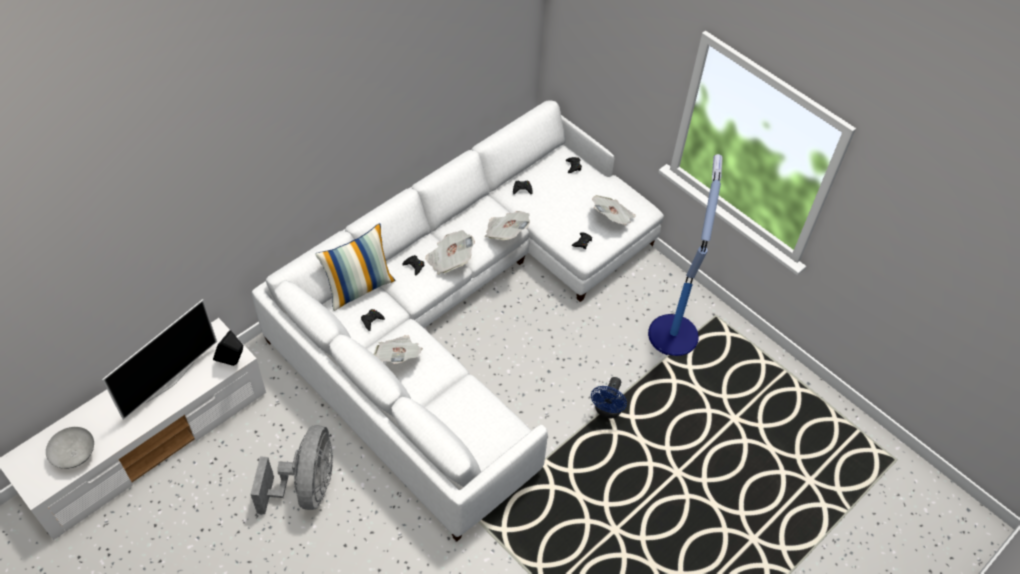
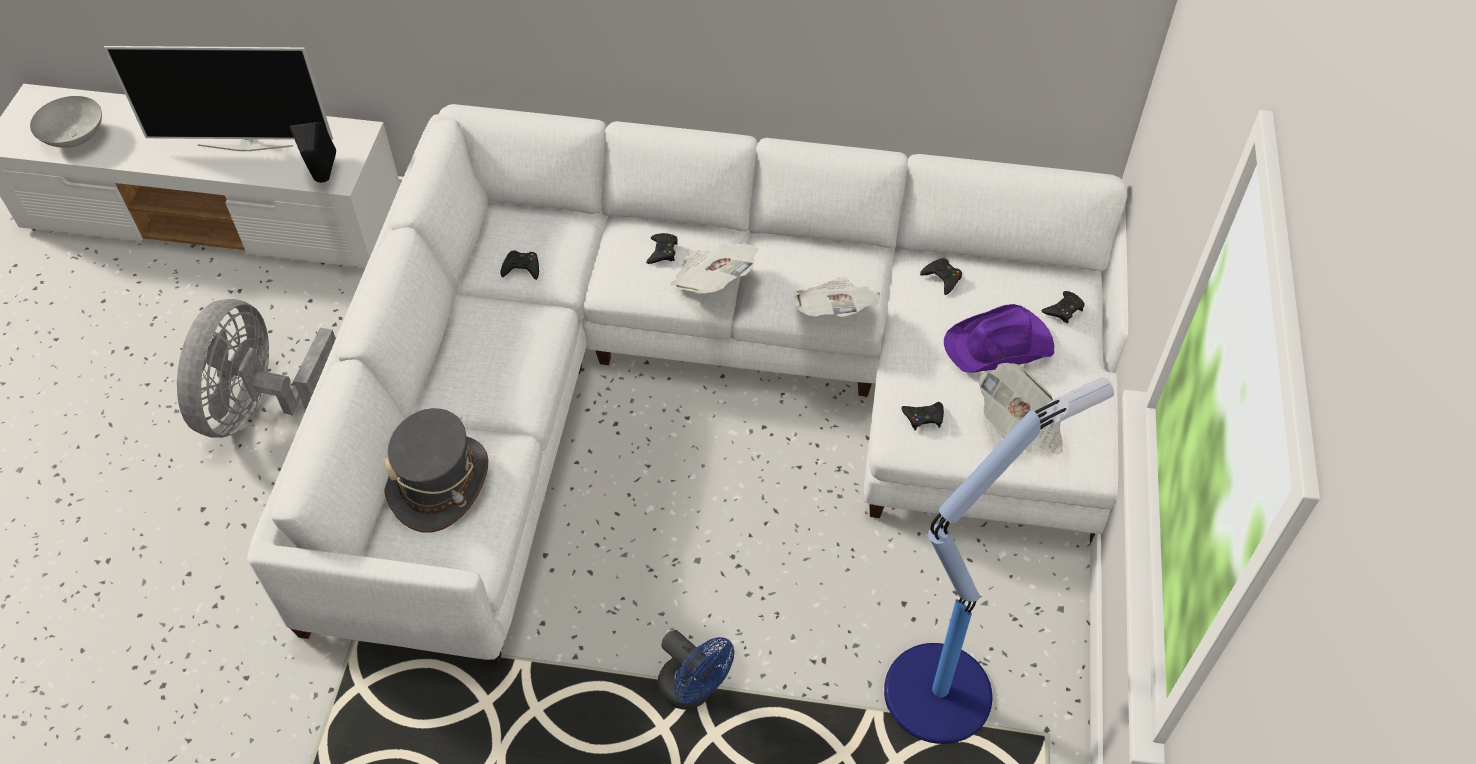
camera: 55 degrees right, 0 degrees up
(307, 487) = (263, 408): grey fan -> grey fan turned 135 degrees clockwise
(359, 287) = (567, 220): pillow -> none
(398, 356) = (486, 336): newspaper -> none
(465, 419) = (439, 483): none -> grey hat
(572, 196) = (1000, 346): none -> purple hat
(607, 411) = (694, 690): blue fan -> blue fan turned 120 degrees counterclockwise

